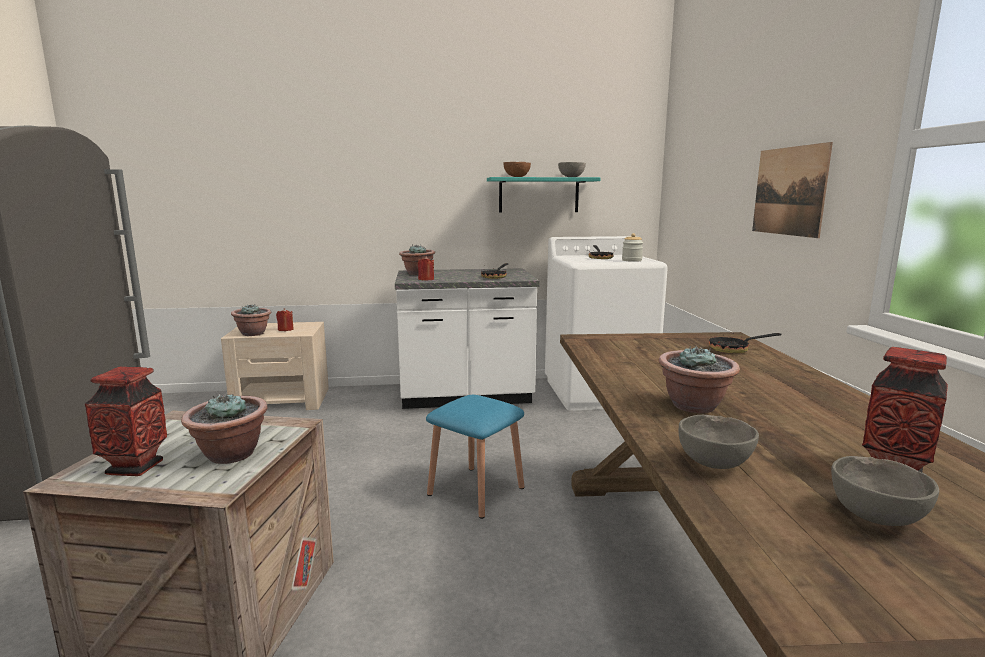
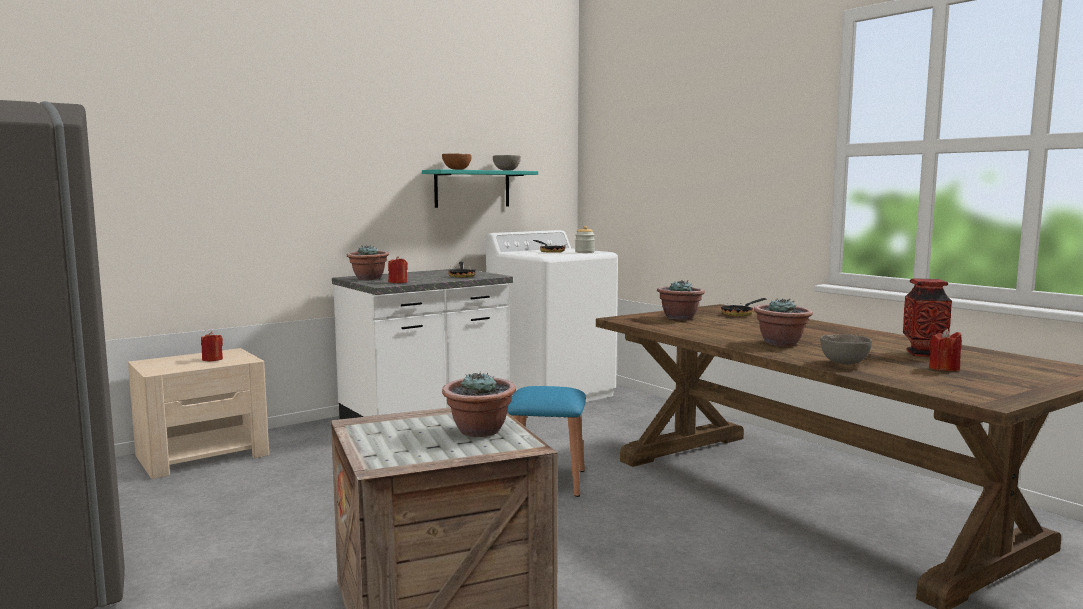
camera: 30 degrees left, 5 degrees down
(135, 467) = (417, 451): vase -> none
(253, 333) = (179, 367): potted plant -> potted plant (679, 318)
(789, 191) = (741, 185): picture -> none
(877, 517) = (944, 368): grey bowl -> red candle

